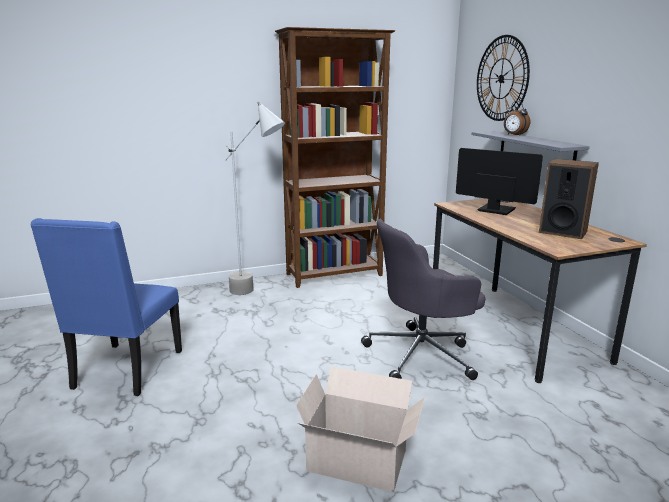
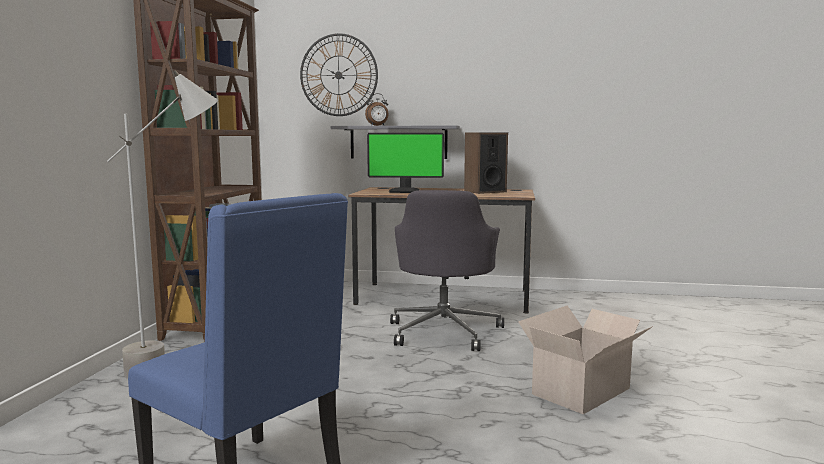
camera: 60 degrees left, 10 degrees down
(495, 210) = (405, 191): monitor -> monitor turned 150 degrees counterclockwise

